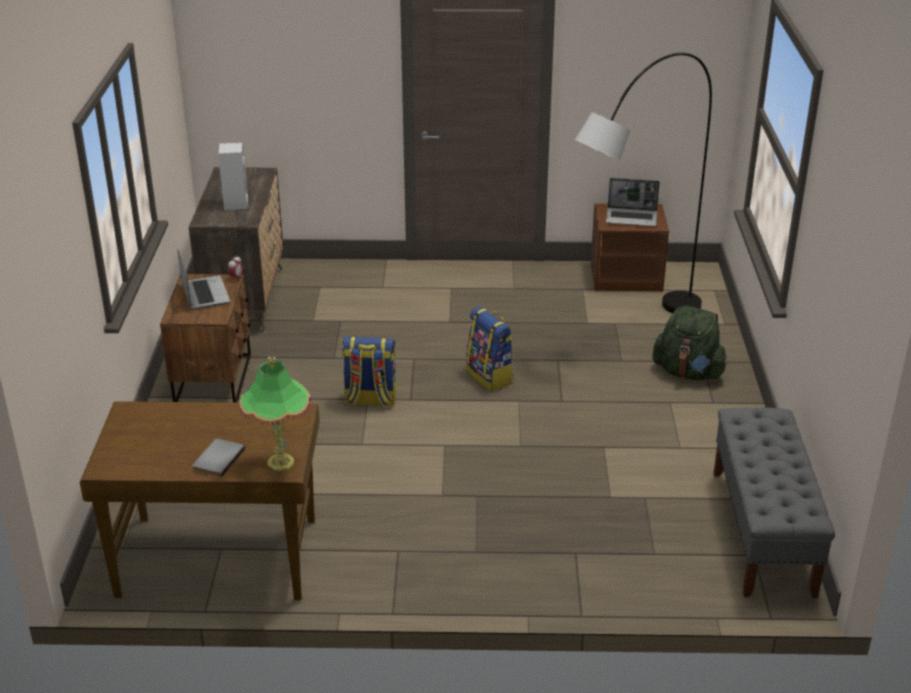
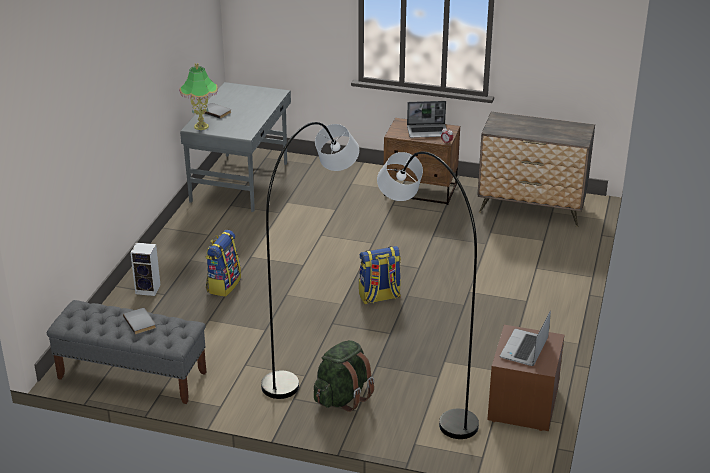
camera: 105 degrees right, 0 degrees up
(217, 556) = (241, 182): brown desk -> grey desk
(235, 203) = (524, 128): speaker -> speaker (149, 289)
(370, 400) = (370, 243): backpack -> backpack (223, 285)
(616, 406) = (313, 347): none -> grey floor lamp
(761, 451) = (141, 322): none -> grey book

